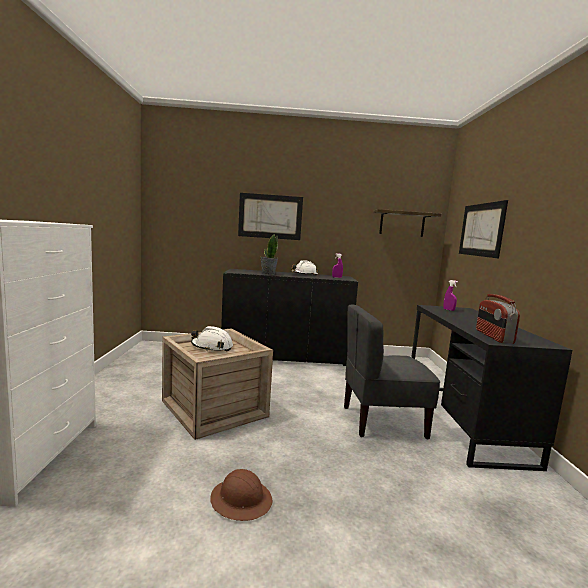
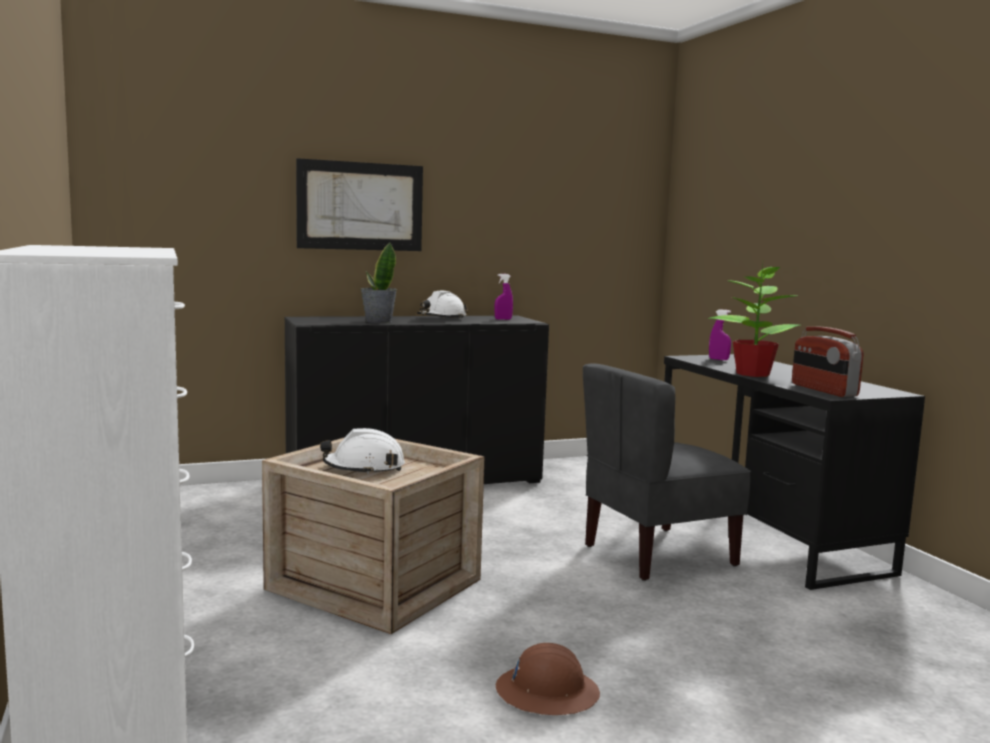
camera: 20 degrees left, 0 degrees up
(402, 223) = (598, 213): shelf -> none
(458, 320) = (753, 374): none -> potted plant
(481, 230) = (746, 223): picture -> none

